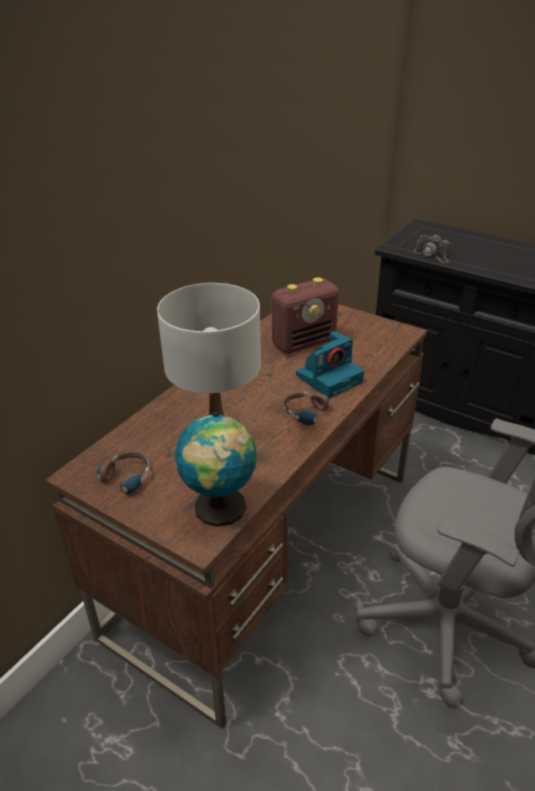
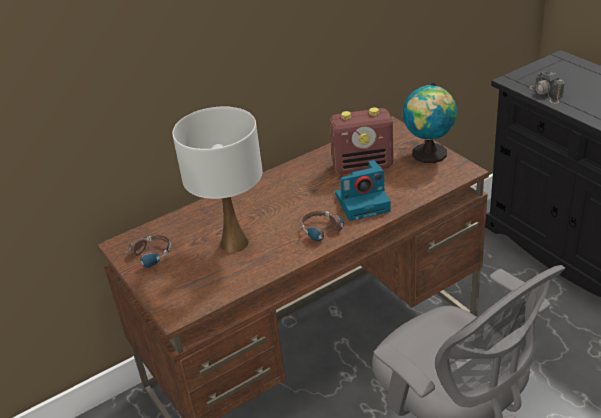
camera: 25 degrees right, 0 degrees up
(220, 510) = (204, 294): globe -> globe (429, 155)

